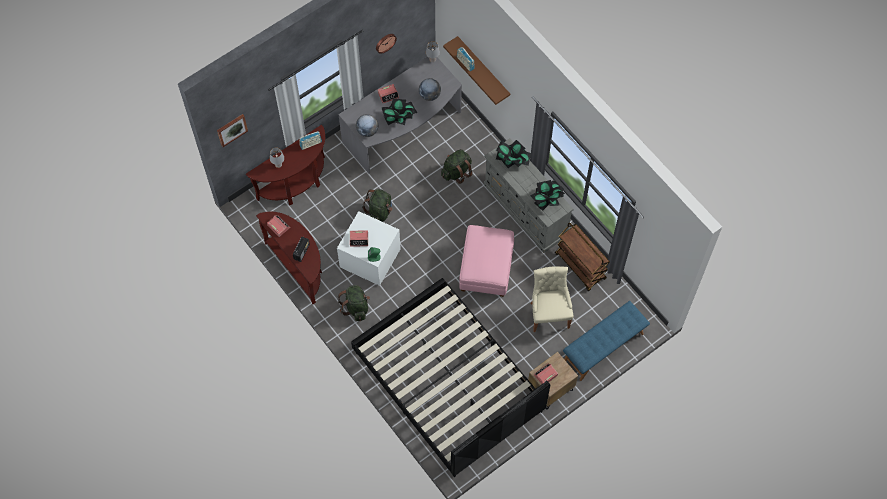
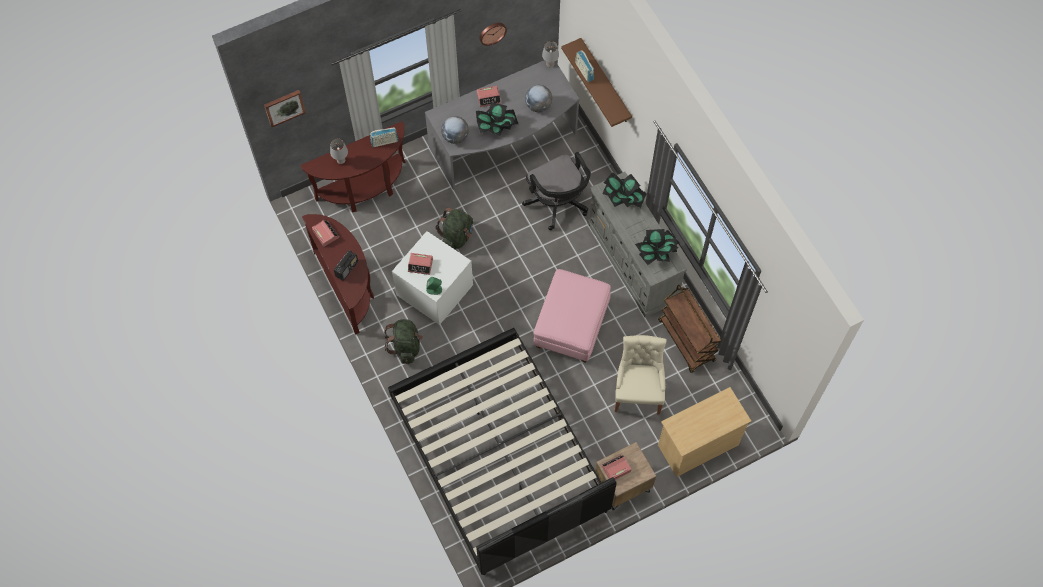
camera: 10 degrees right, 0 degrees up
(456, 172) = (558, 204): green backpack -> black office chair
(604, 347) = (697, 445): blue bench -> beige dresser

